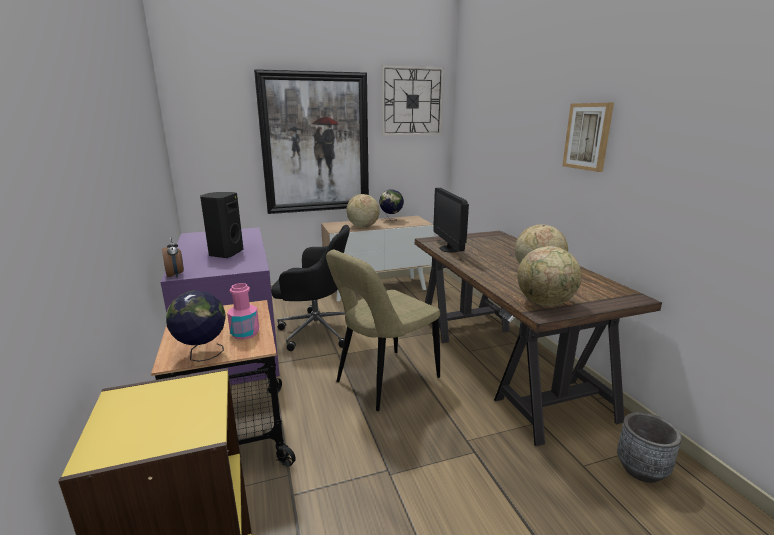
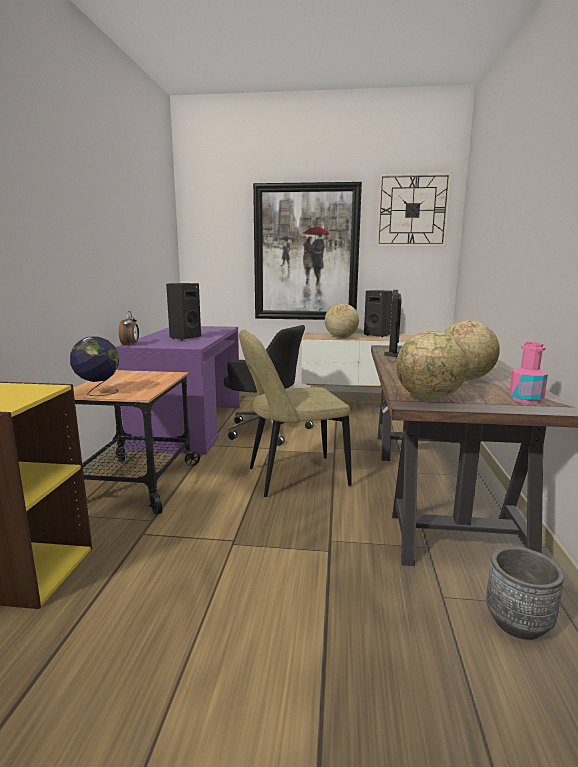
camera: 25 degrees right, 5 degrees down
(245, 333) = (143, 387): pink bottle -> pink bottle (525, 399)
(391, 220) = (377, 335): globe -> black speaker
(588, 136) = (547, 220): picture -> none

